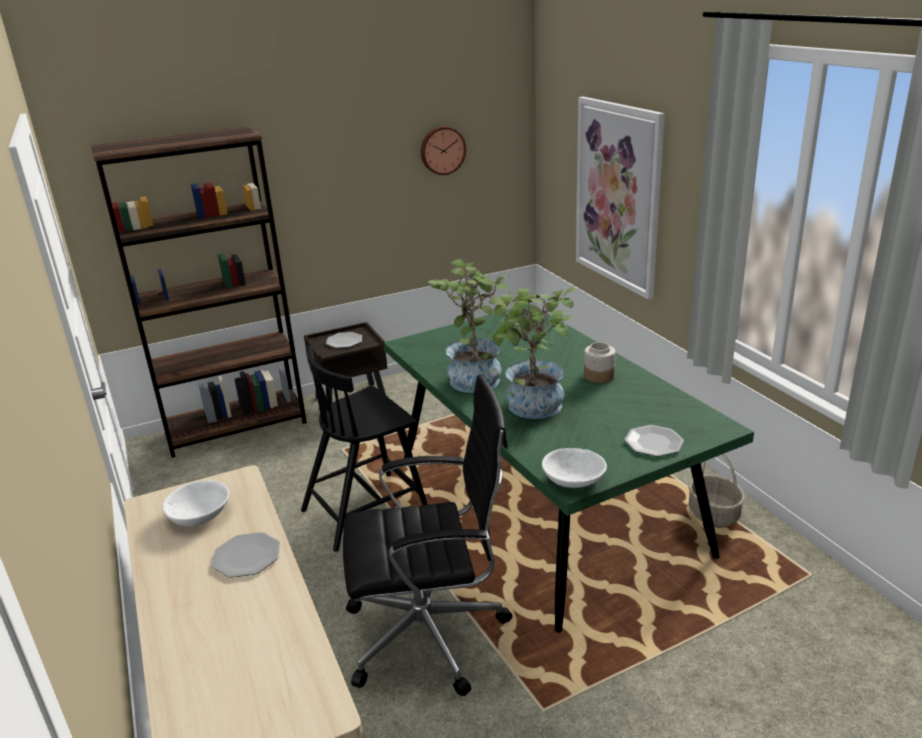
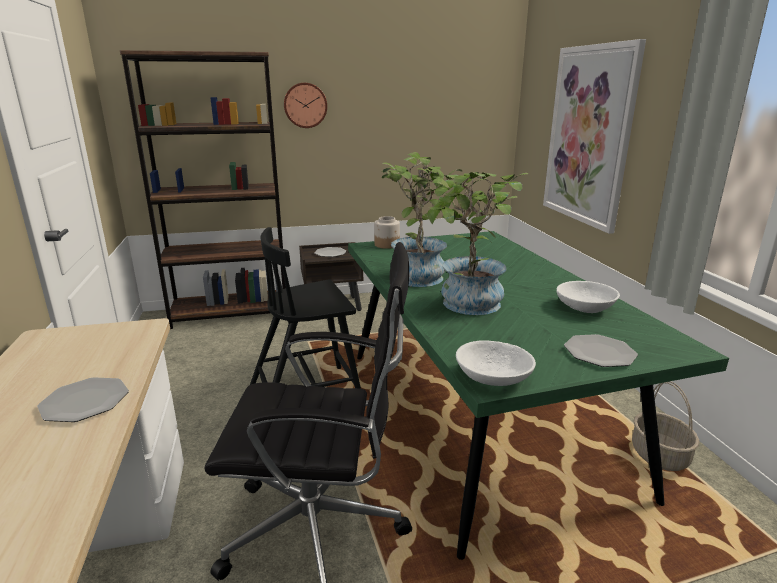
camera: 10 degrees right, 5 degrees down
(199, 514) = (77, 353): white bowl -> white bowl (585, 307)
(442, 150) = (435, 100): wall clock -> wall clock (305, 105)
(599, 376) = (547, 287): jar -> jar (387, 245)

